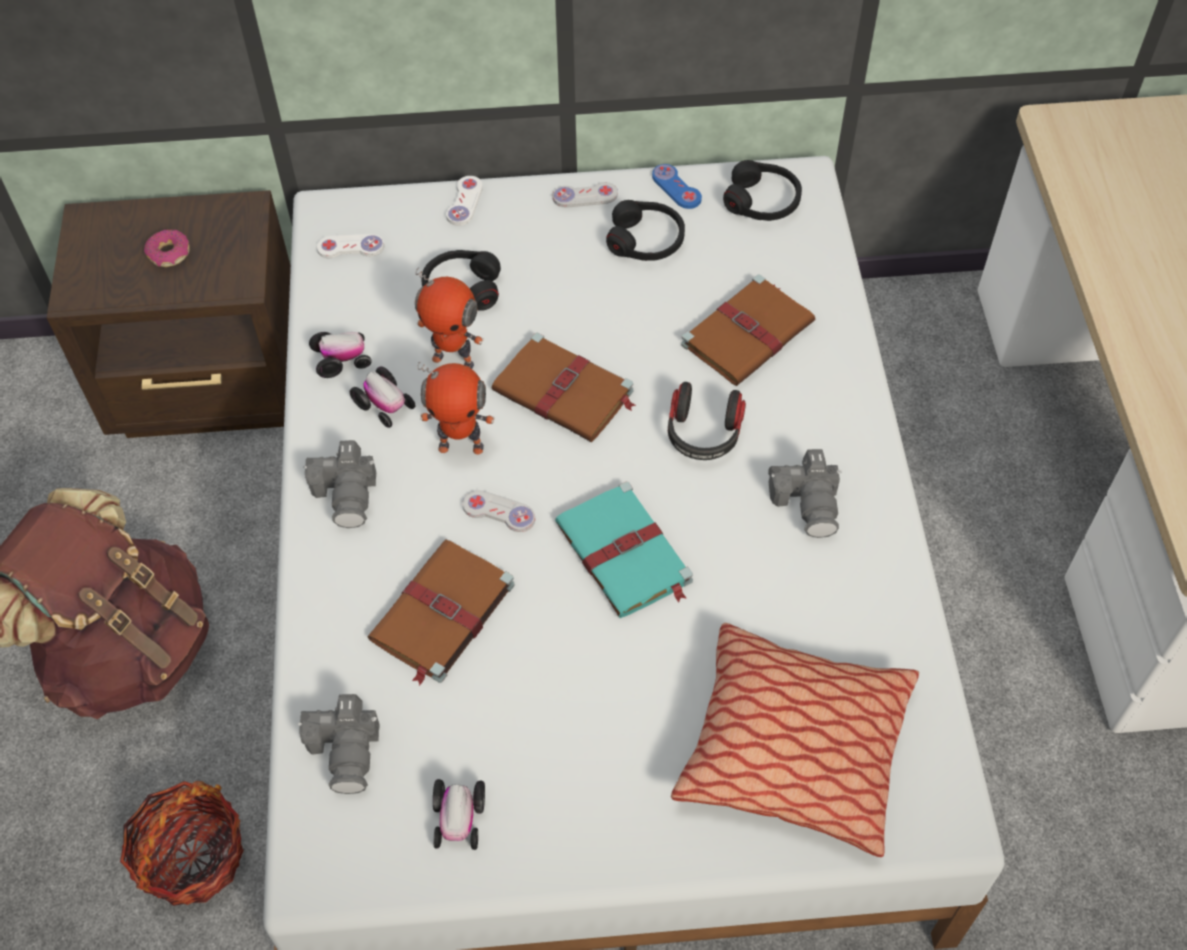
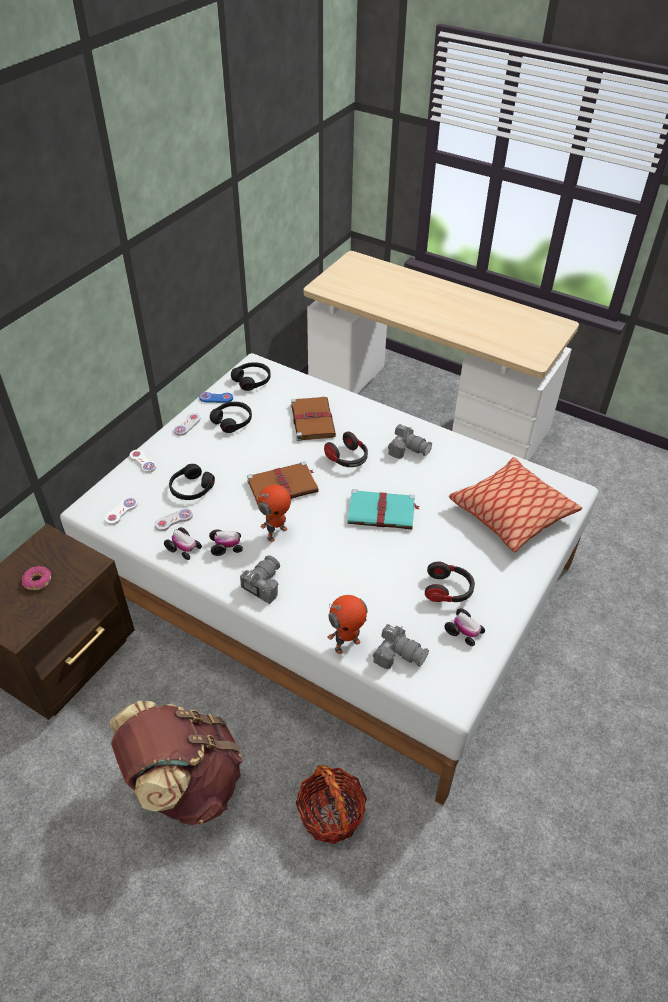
camera: 55 degrees left, 10 degrees down
(342, 360) = (184, 548): toy car -> toy car turned 105 degrees clockwise
(347, 493) = (262, 585): camera -> camera turned 90 degrees counterclockwise
(441, 614) = (358, 585): brown book -> none
(454, 359) = (227, 511): toy robot -> toy robot (346, 644)
(499, 512) = (323, 539): white game controller -> white game controller (174, 520)
(530, 747) = (448, 590): none -> headphones

